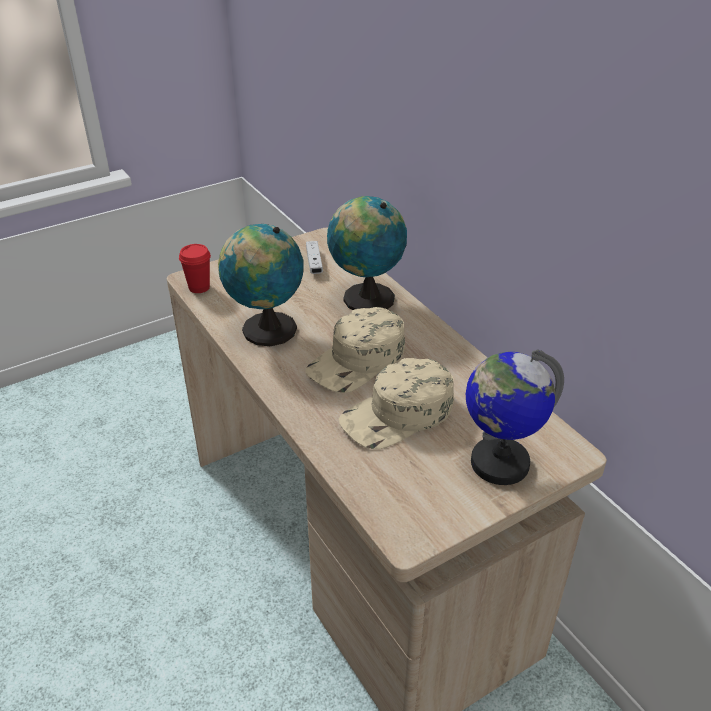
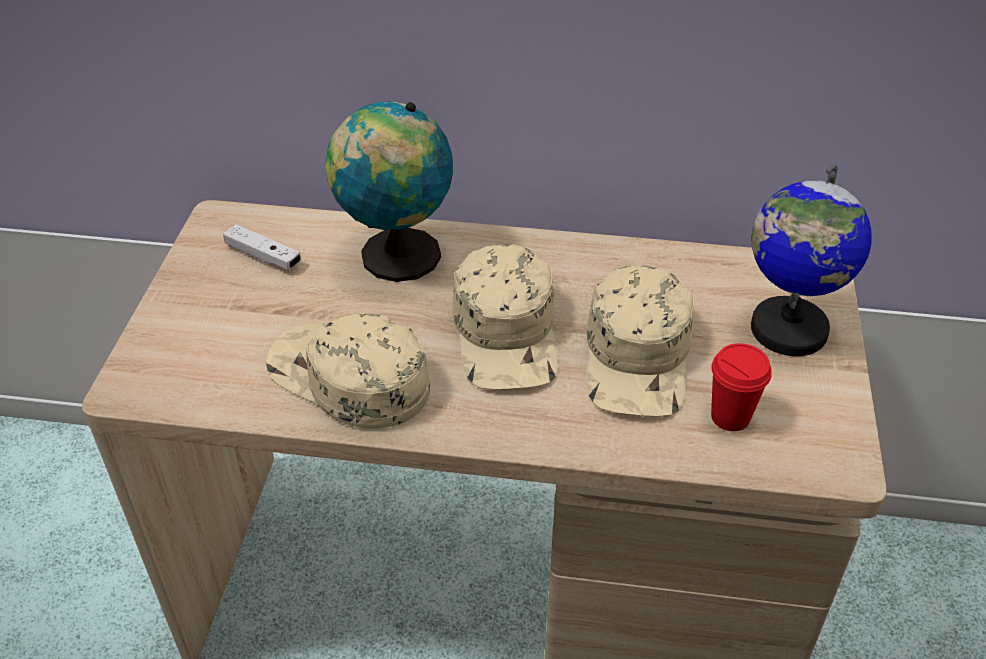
camera: 50 degrees left, 5 degrees up
(199, 287) = (162, 391): red cup -> red cup (730, 417)
(265, 330) = (348, 378): globe -> beige cap

